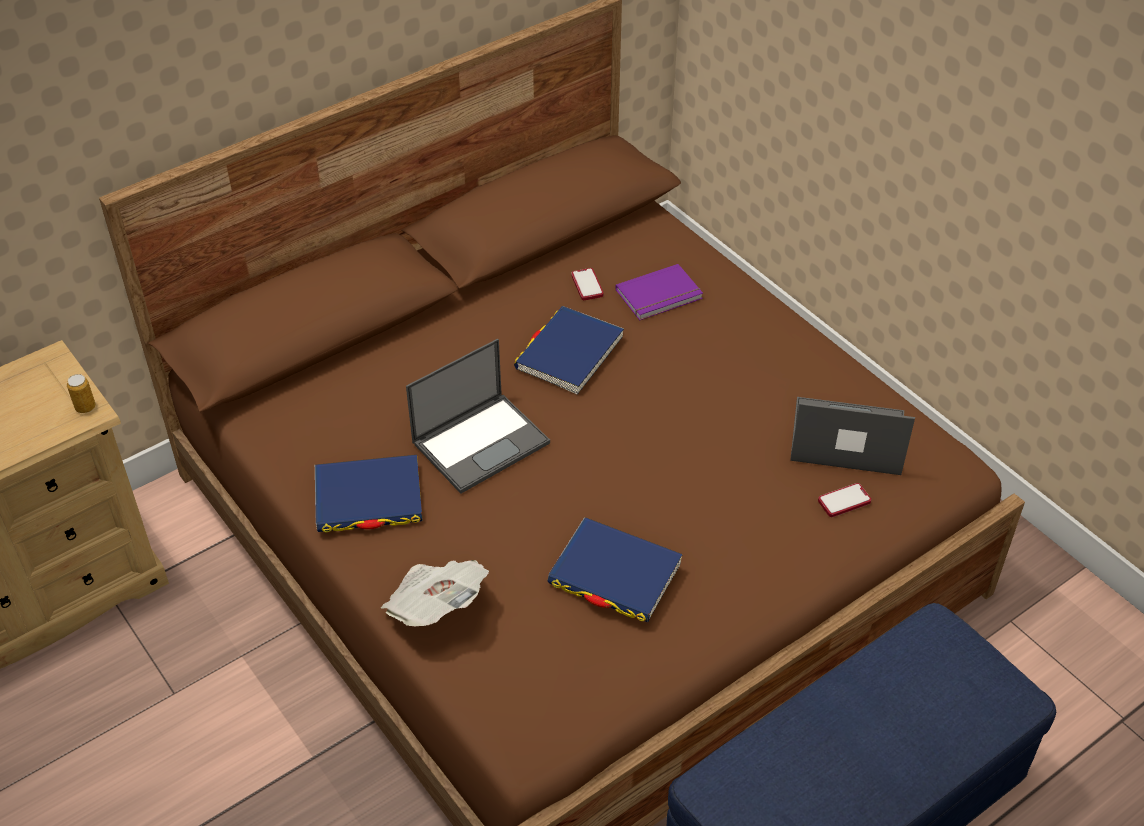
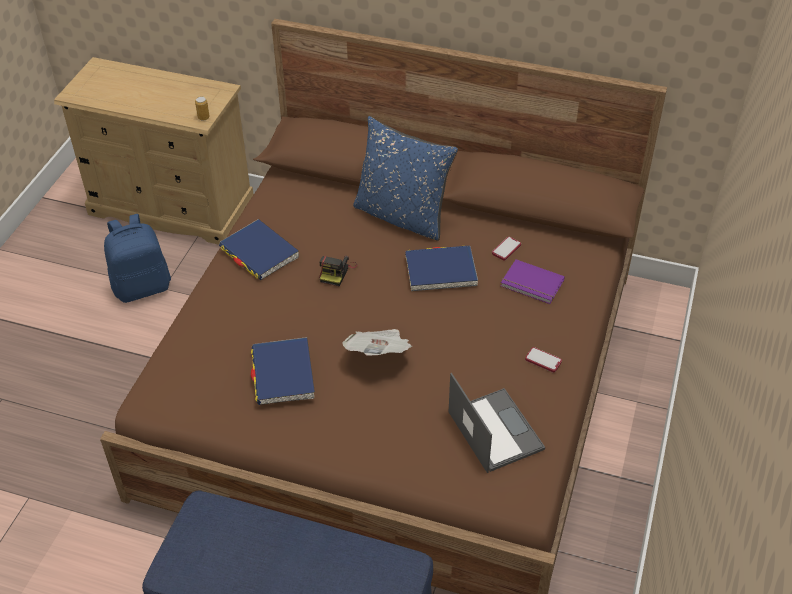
camera: 55 degrees right, 0 degrees up
(144, 716) = (142, 286): none -> blue backpack
(436, 606) = (208, 317): newspaper -> newspaper (379, 354)
(443, 338) = (402, 216): none -> blue pillow
(482, 441) = (336, 272): laptop -> camera
(844, 501) = (436, 453): phone -> phone (543, 360)

